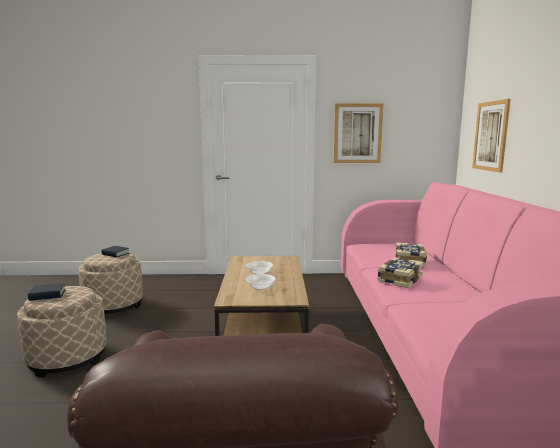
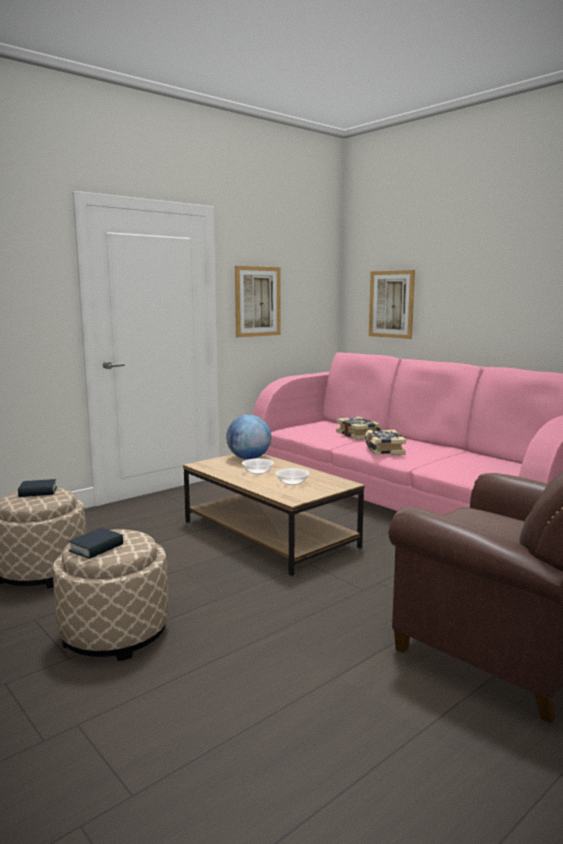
camera: 40 degrees left, 0 degrees up
(279, 261) = (249, 458): none -> globe

